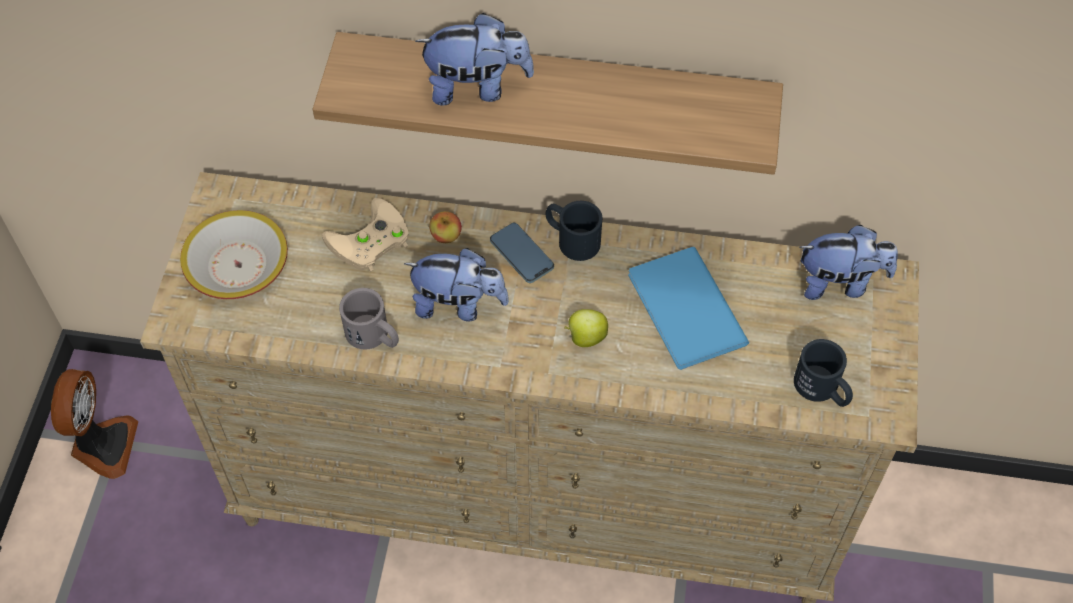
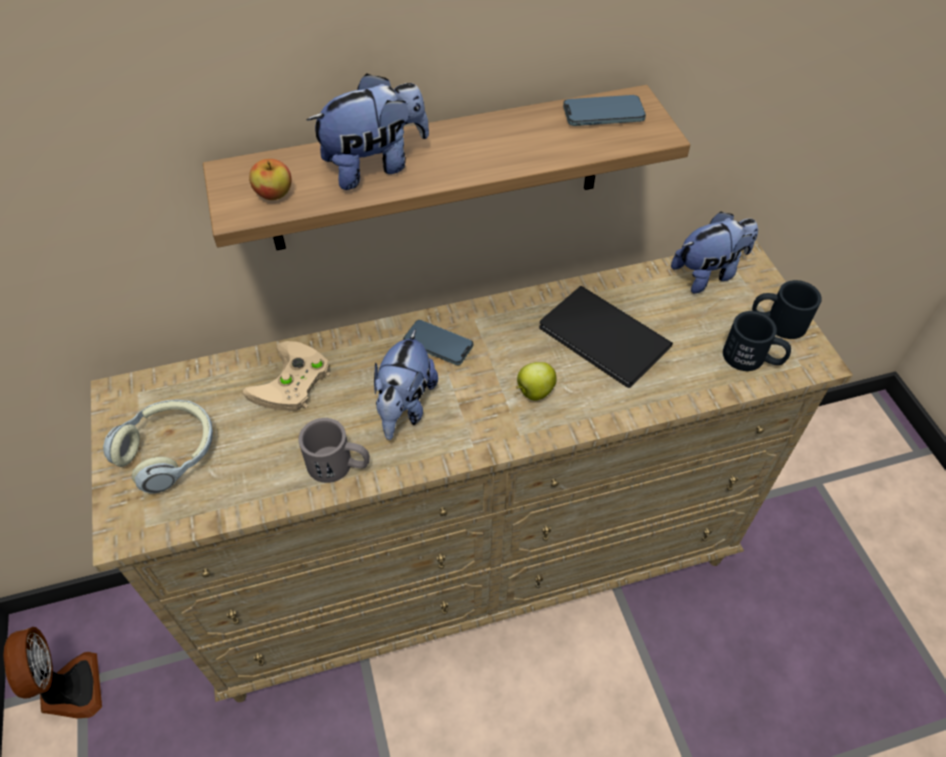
camera: 25 degrees left, 5 degrees down
(238, 266) = (169, 451): bowl -> headphones
(446, 236) = (361, 353): apple -> apple (274, 194)
(458, 304) = (404, 407): plush toy -> plush toy turned 120 degrees clockwise
(571, 239) = (474, 316): black mug -> black mug (777, 322)
(685, 312) = (604, 340): blue book -> black book
(715, 103) = (603, 114): none -> phone

